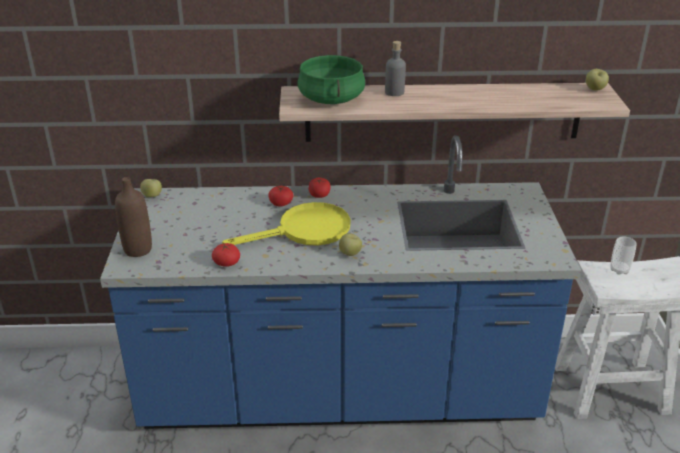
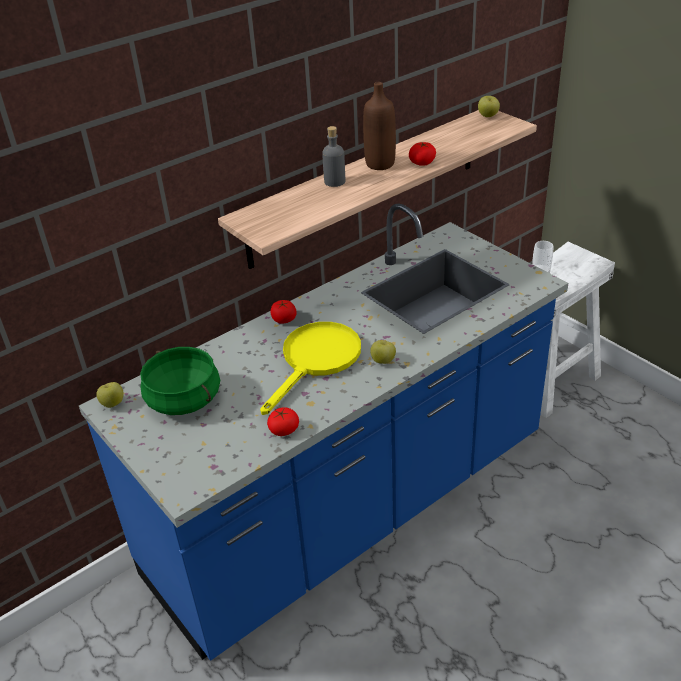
camera: 35 degrees left, 5 degrees up
(138, 249) = (175, 466): brown bottle -> brown bottle (380, 164)
(281, 203) = (258, 345): tomato -> tomato (422, 162)
(332, 99) = (289, 211): green cooking pot -> green cooking pot (184, 399)

